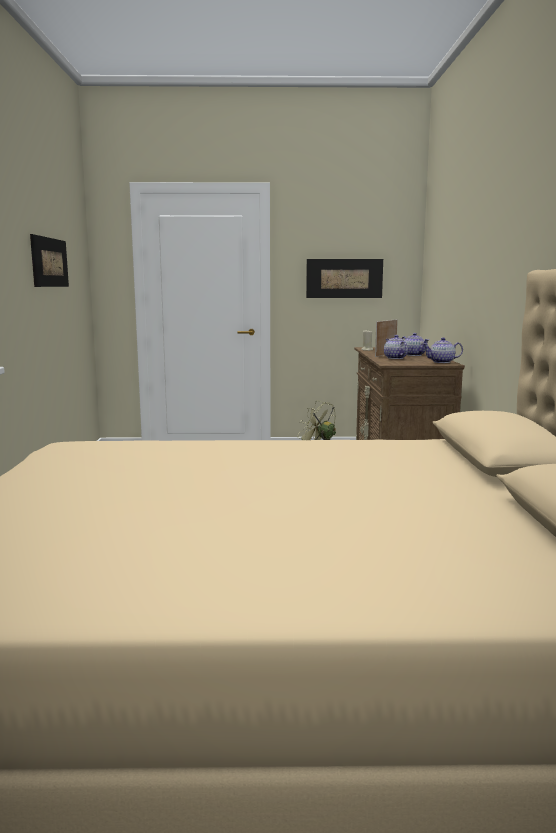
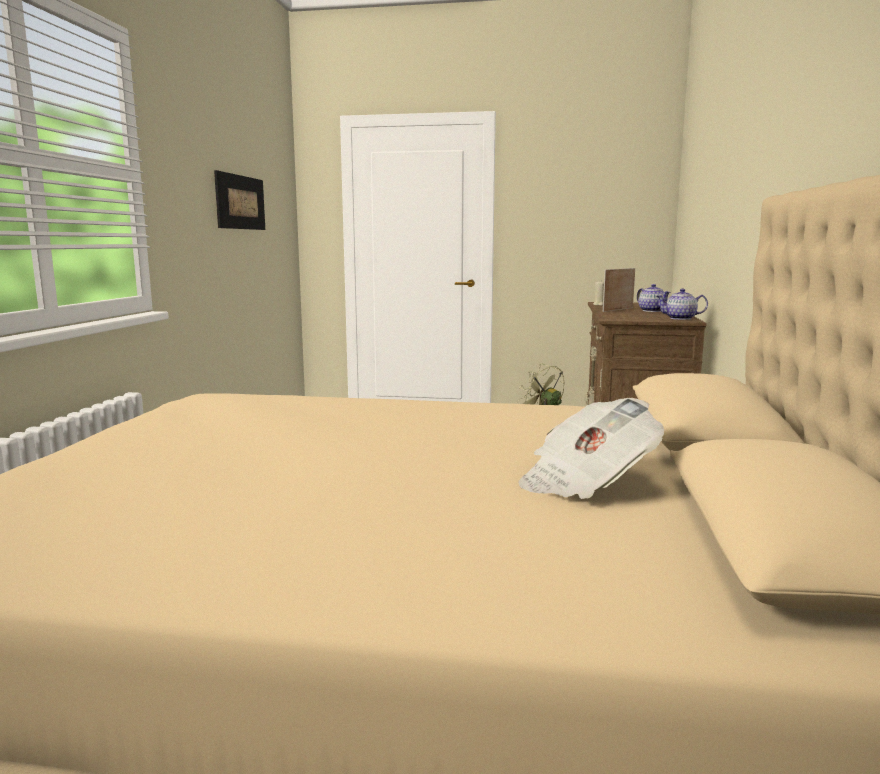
camera: 10 degrees right, 0 degrees up
(344, 278) = (580, 221): picture -> none
(395, 358) = (626, 313): teapot -> none
(437, 503) = (585, 482): none -> newspaper

